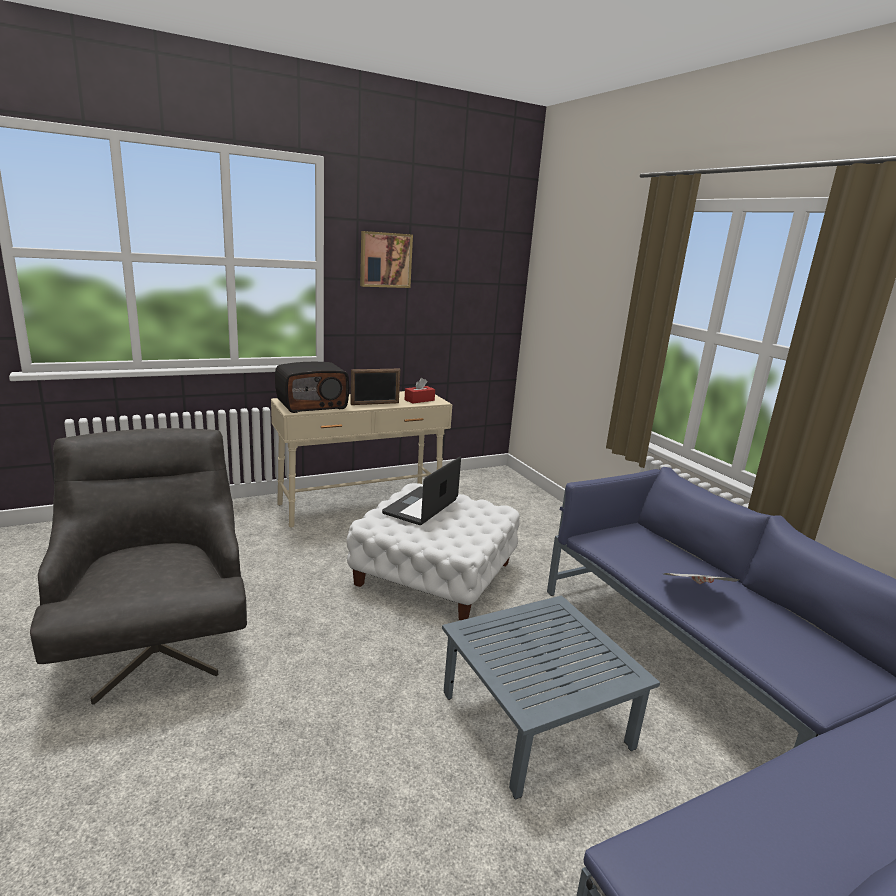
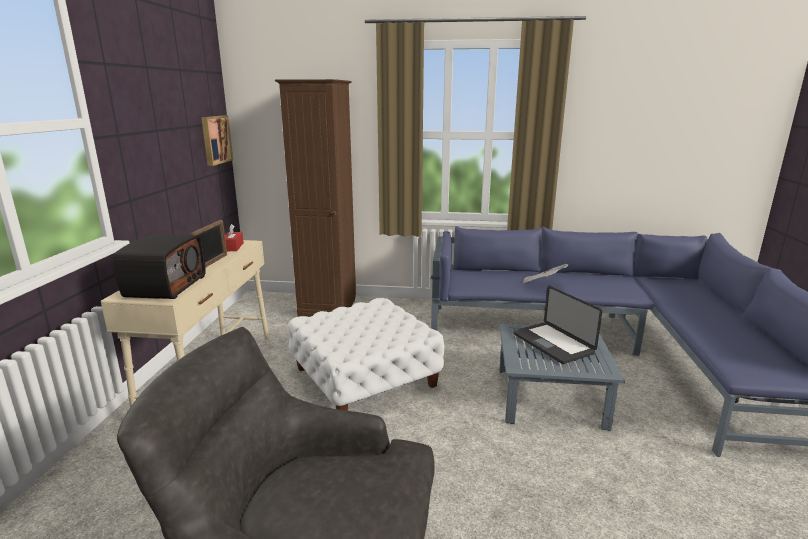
camera: 55 degrees left, 0 degrees up
(385, 260) = (138, 109): picture -> picture (215, 139)
(421, 507) = (340, 328): laptop -> laptop (552, 343)
(533, 511) = (328, 308): none -> brown cabinet

